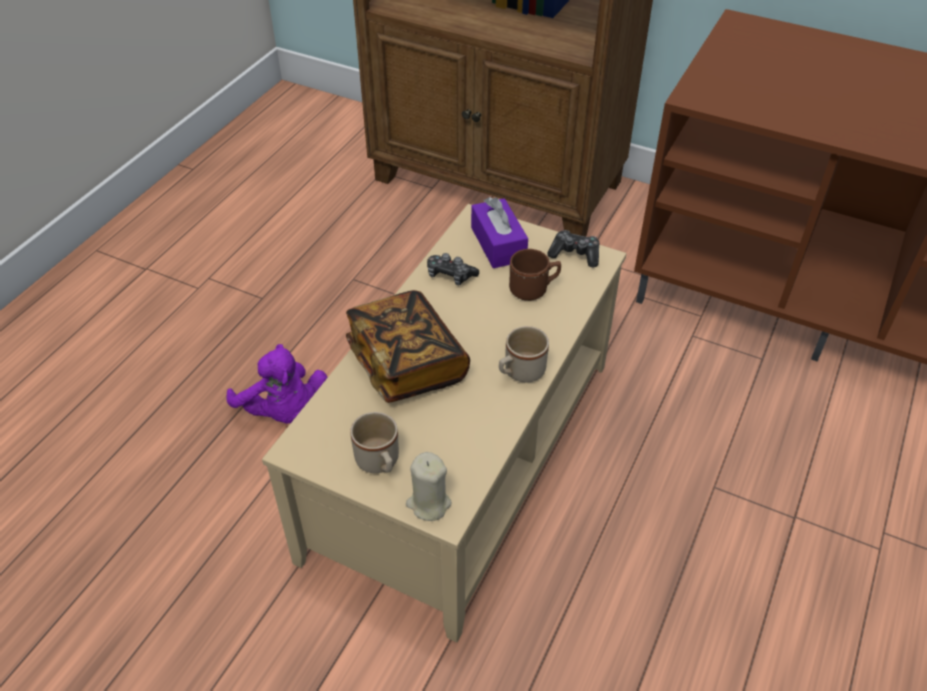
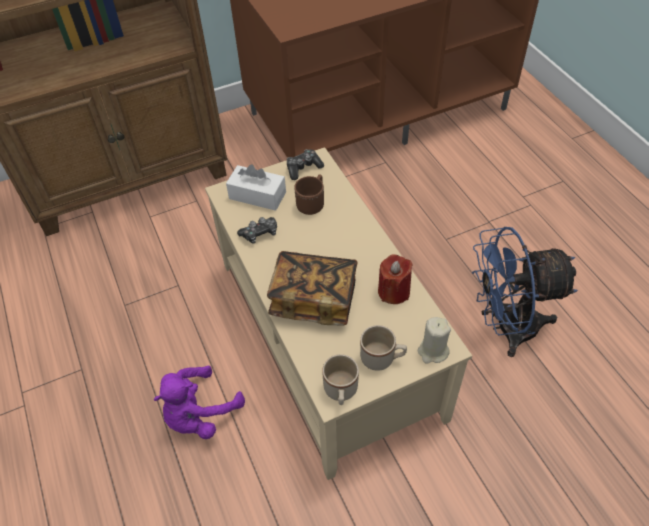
camera: 50 degrees left, 5 degrees up
(284, 411) = (200, 414): purple plush toy -> purple plush toy turned 135 degrees clockwise
(480, 423) = (393, 291): none -> red candle
(498, 244) = (257, 195): purple tissue box -> white tissue box
(520, 373) = (371, 250): beige mug -> beige mug (340, 392)
(646, 629) = (505, 327): none -> blue fan

